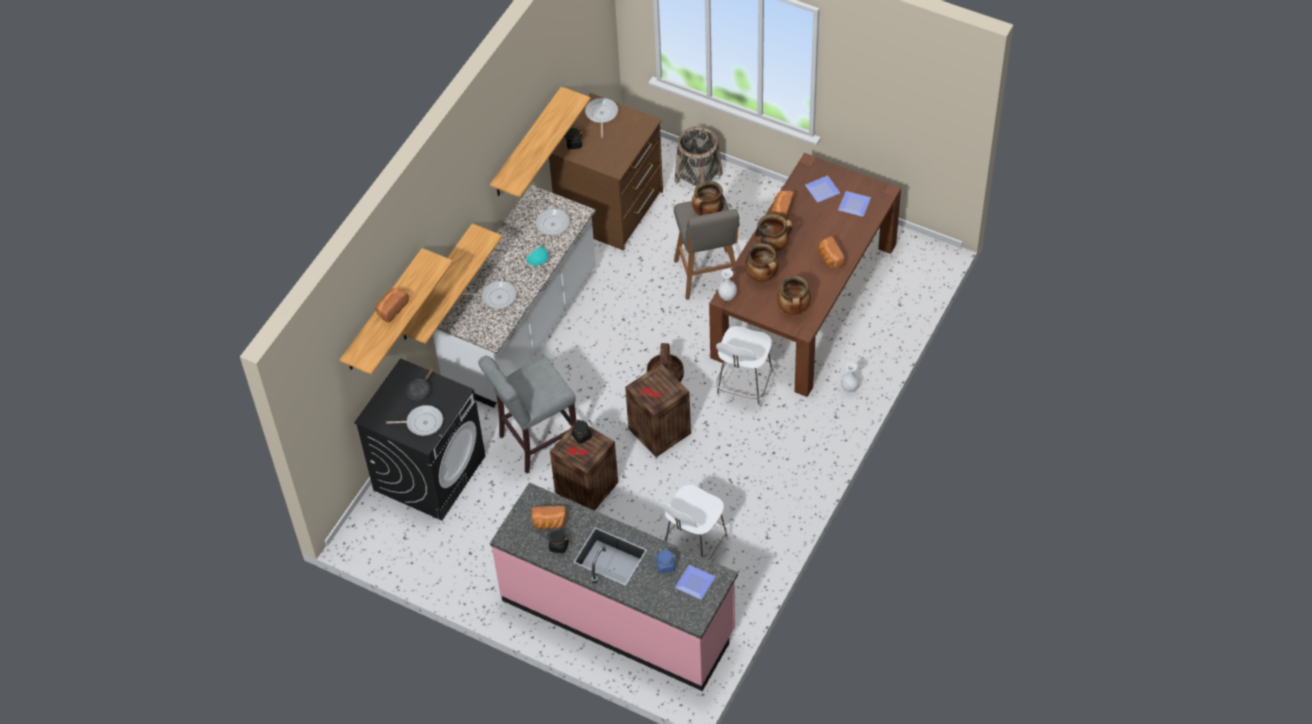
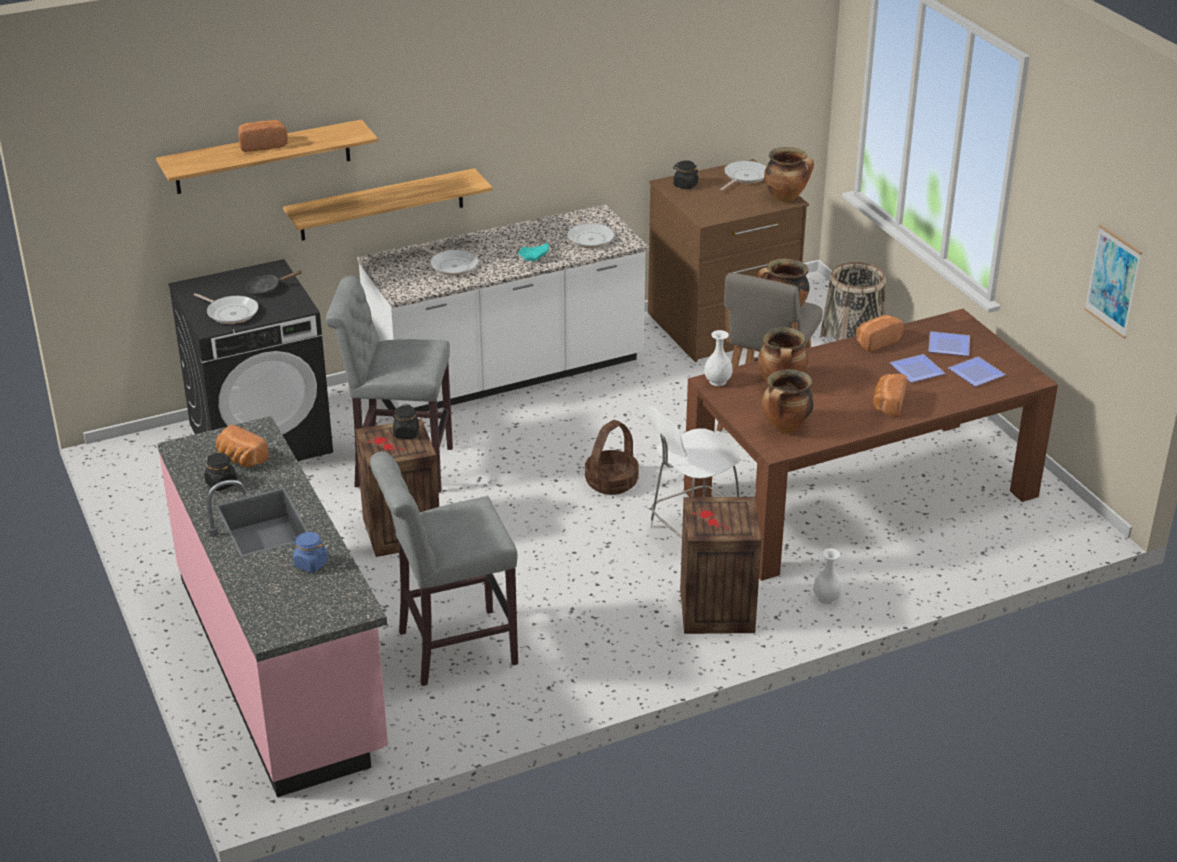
camera: 35 degrees right, 20 degrees down
(527, 144) = (611, 135): shelf -> none
(553, 222) = (589, 238): frying pan -> frying pan turned 60 degrees counterclockwise
(659, 432) = (544, 525): crate -> crate (715, 611)
(694, 547) = (450, 649): white chair -> grey stool
(695, 584) = (320, 600): plate -> plate (916, 371)
(773, 246) = (827, 365): cooking pot -> cooking pot (786, 197)
(921, 123) = (1113, 281): none -> picture

